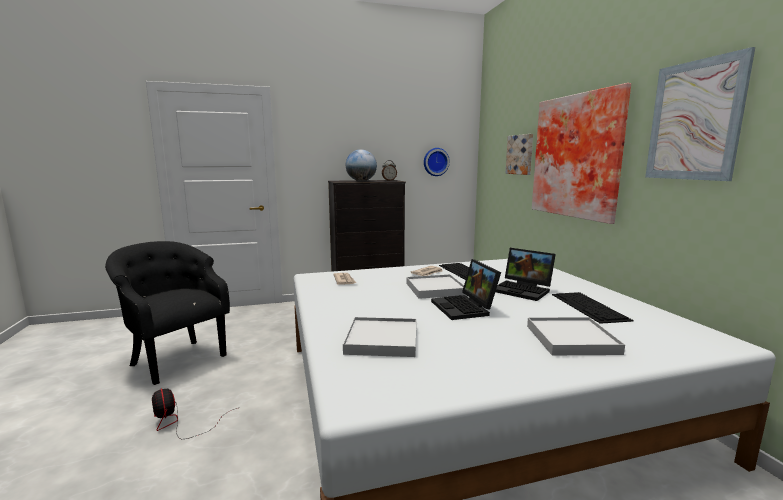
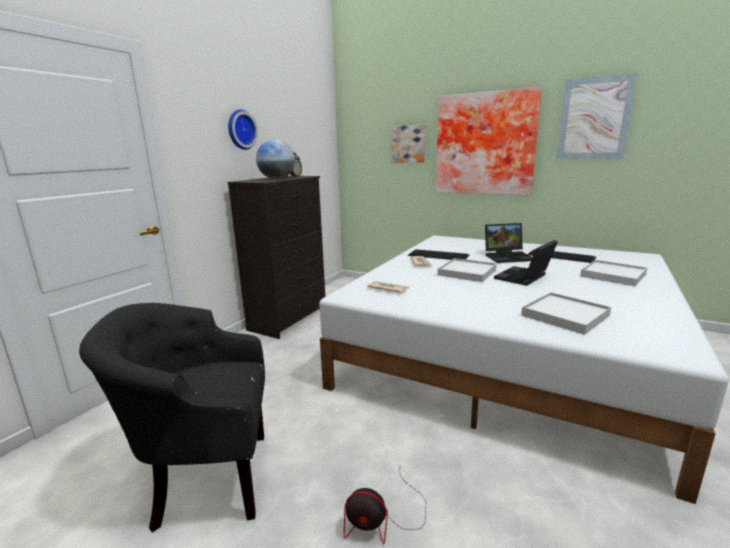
camera: 45 degrees left, 5 degrees up
(435, 162) = (311, 153): wall clock -> wall clock (240, 130)
(465, 308) = (524, 278): laptop -> laptop turned 105 degrees clockwise

